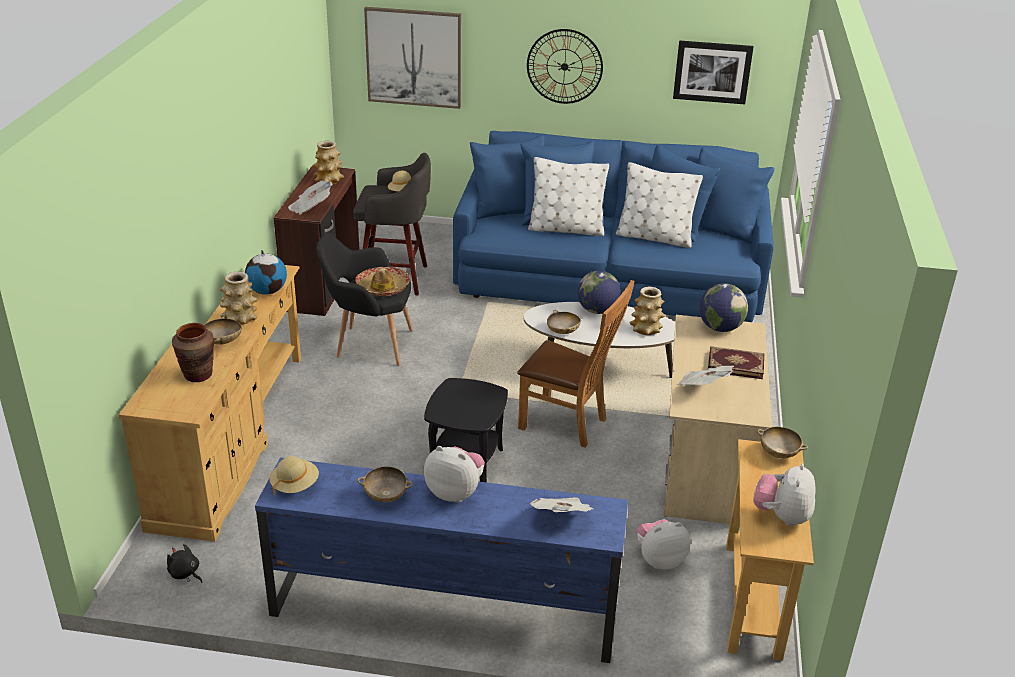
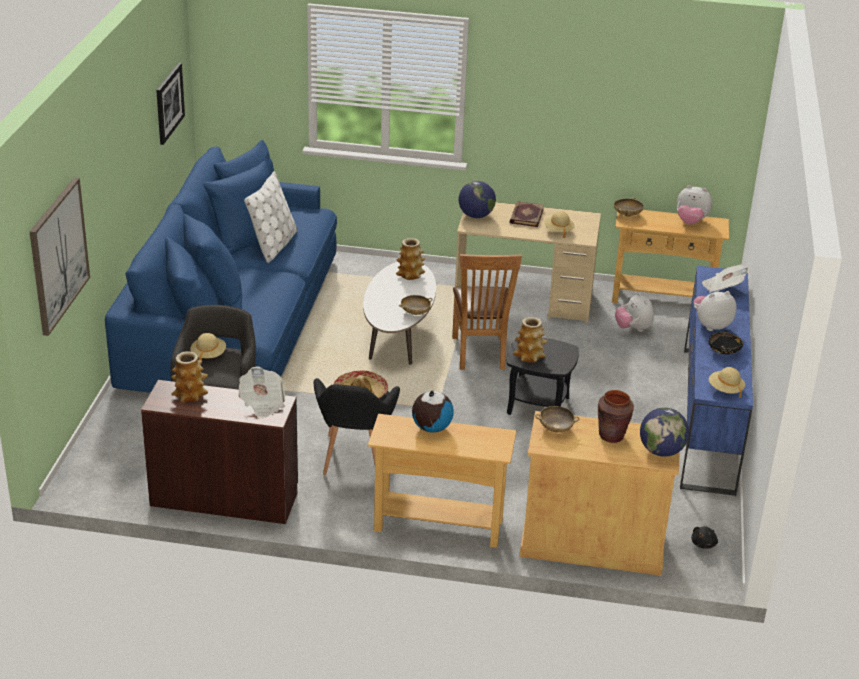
camera: 90 degrees left, 0 degrees up
(240, 318) = (485, 440): vase -> vase (529, 357)
(385, 496) = (724, 352): beige bowl -> black bowl
(455, 492) = (711, 325): plush toy -> plush toy turned 45 degrees clockwise
(564, 66) = (120, 172): wall clock -> none
(566, 229) = (251, 288): white pillow -> none
(568, 424) = (480, 355): brown chair -> brown chair turned 150 degrees clockwise
(597, 310) = (379, 294): globe -> globe (661, 451)
(703, 387) = (558, 230): newspaper -> beige hat

